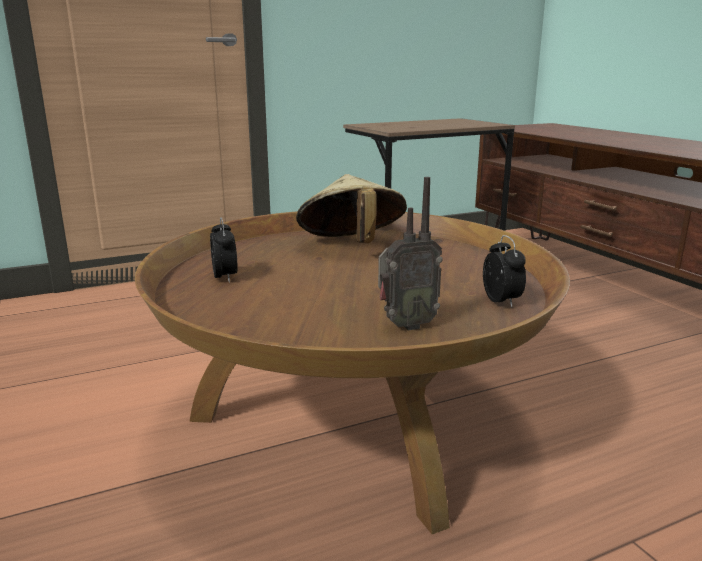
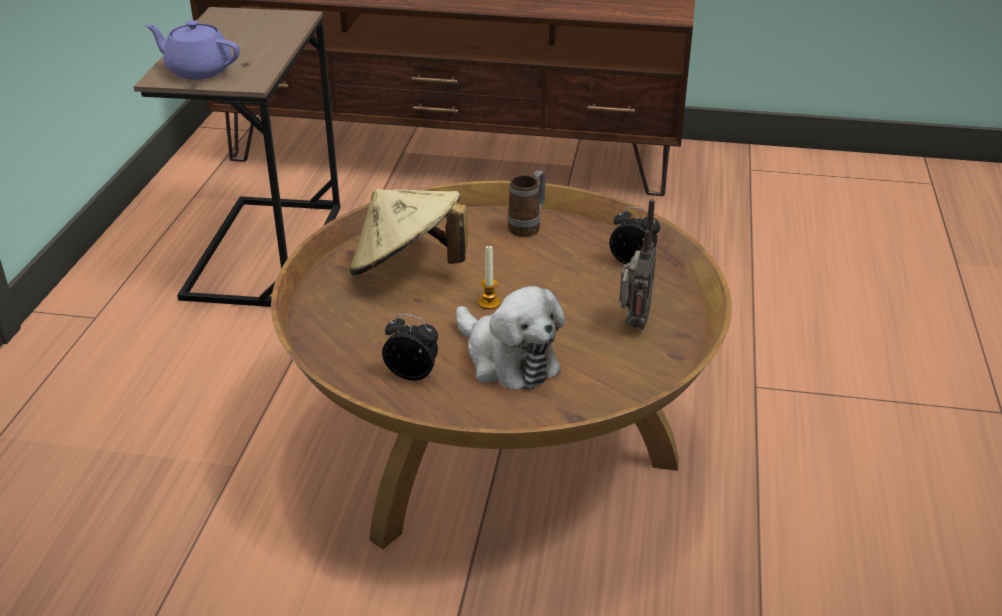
camera: 55 degrees left, 15 degrees up
(282, 297) = (507, 359): none -> plush toy
(349, 274) = (489, 303): none -> candle
(384, 125) = (198, 71): none -> purple teapot
(474, 260) = (528, 226): none -> mug

